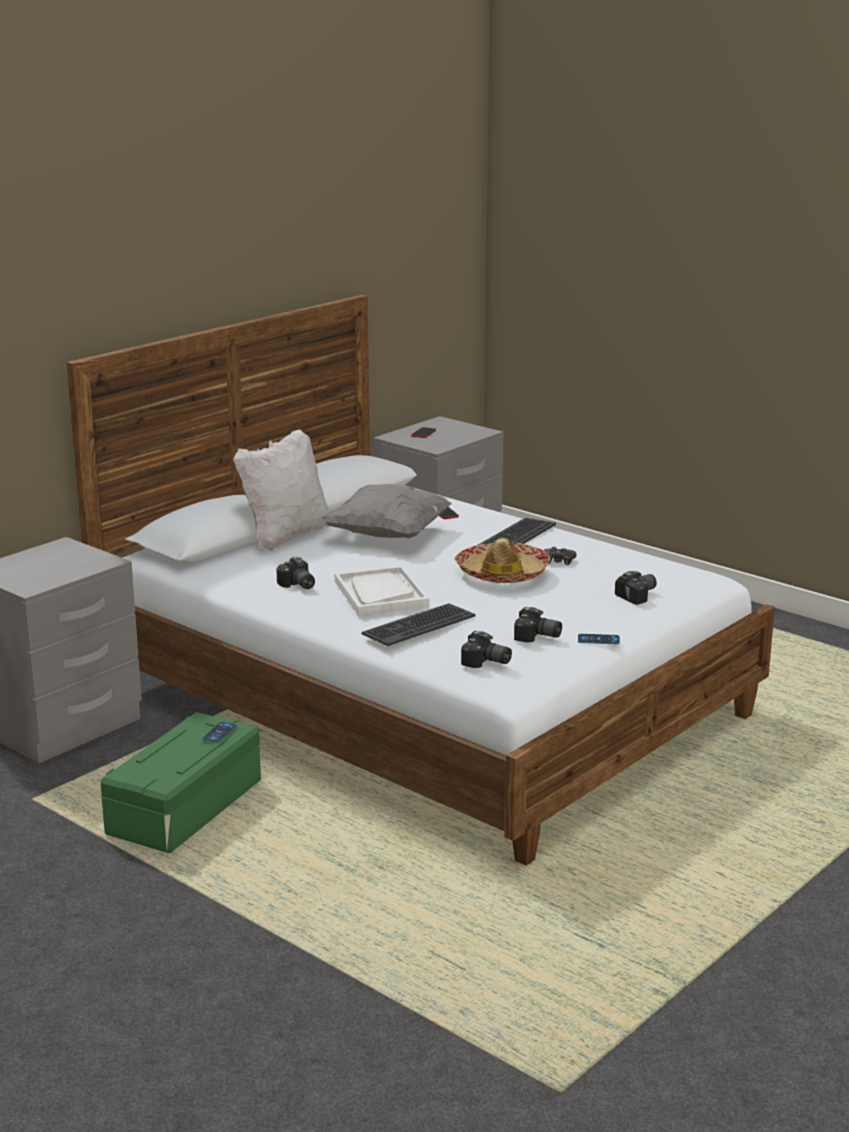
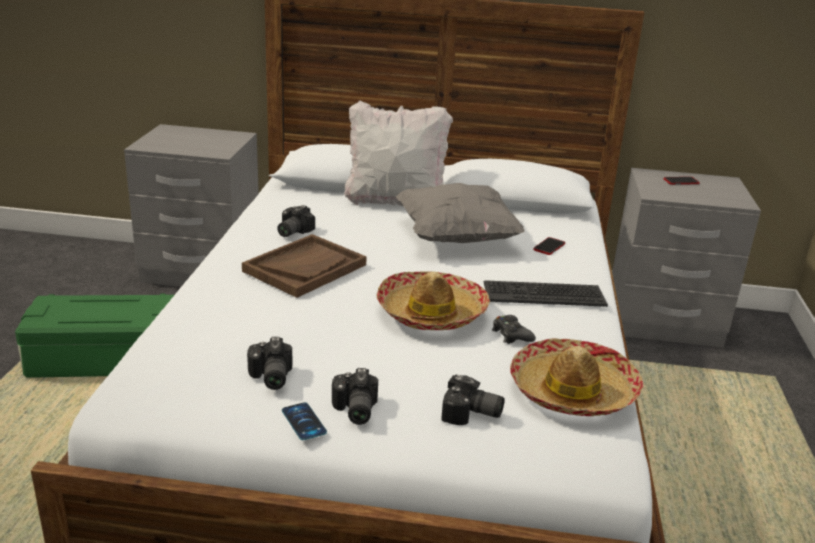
camera: 55 degrees right, 5 degrees up
(219, 733) = (140, 314): phone -> none
(380, 594) = (305, 268): white tray -> brown tray
(418, 625) = (238, 303): keyboard -> none
(486, 663) = (169, 365): camera -> camera (353, 410)
(641, 565) = (572, 391): none -> hat

